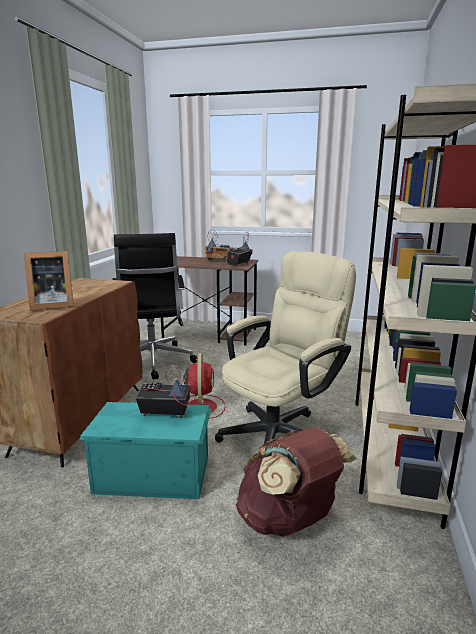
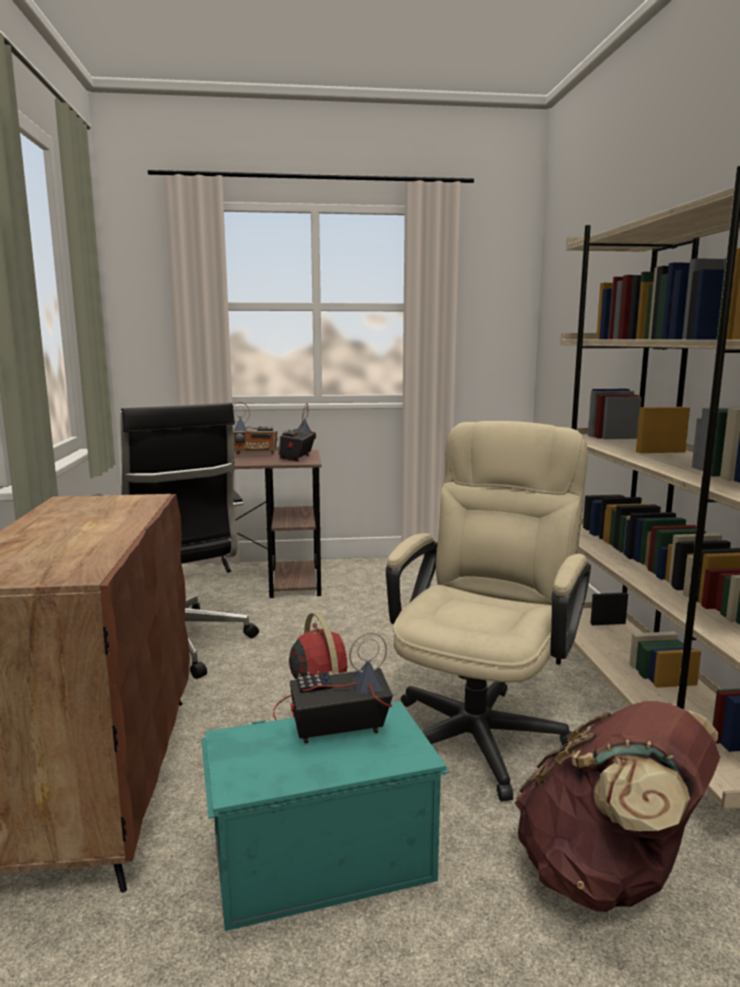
camera: 20 degrees left, 5 degrees down
(51, 305) = (70, 549): picture frame -> none

